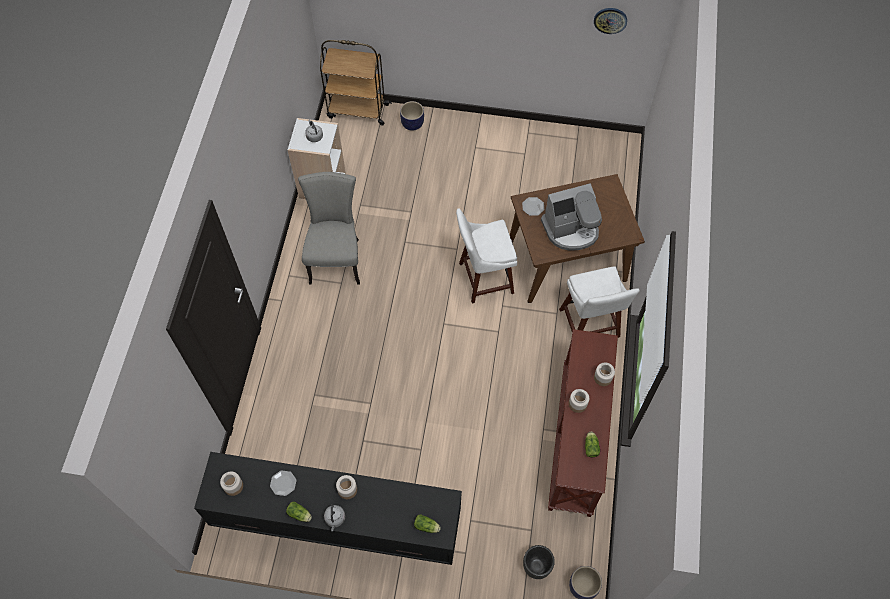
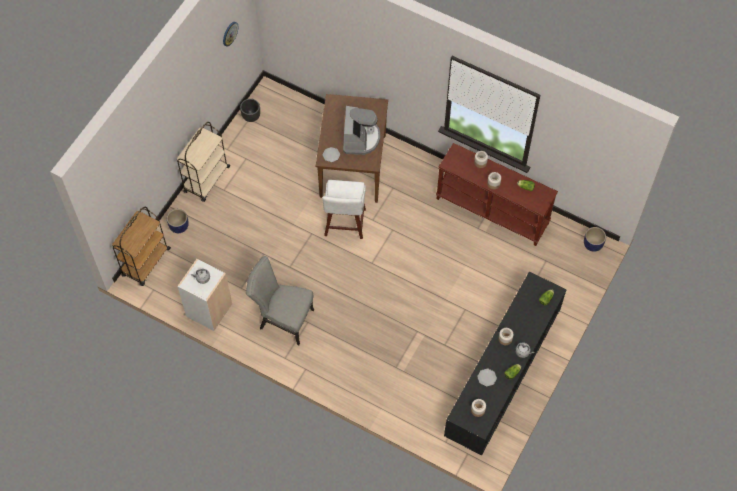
camera: 70 degrees left, 0 degrees up
(480, 127) = (206, 180): none -> beige cart
(537, 567) = (571, 266): black planter -> black planter (251, 117)
(590, 326) = (411, 171): white chair -> none

